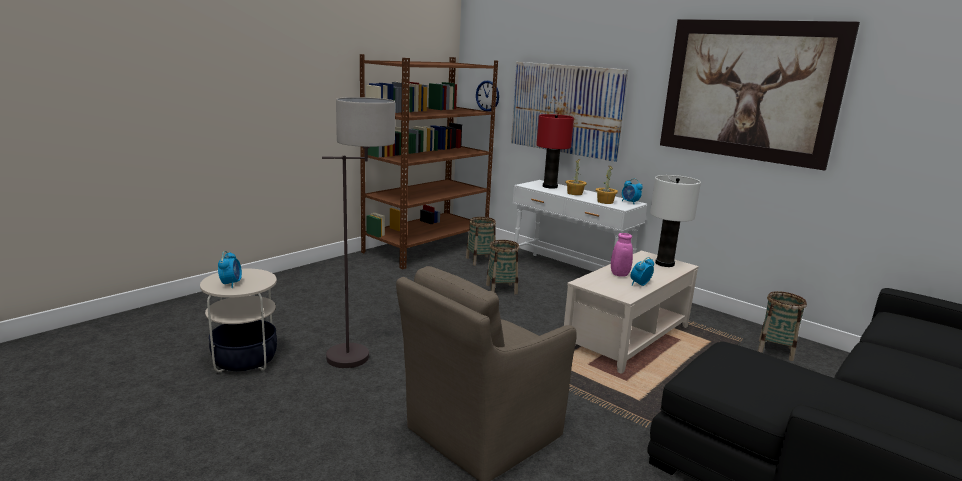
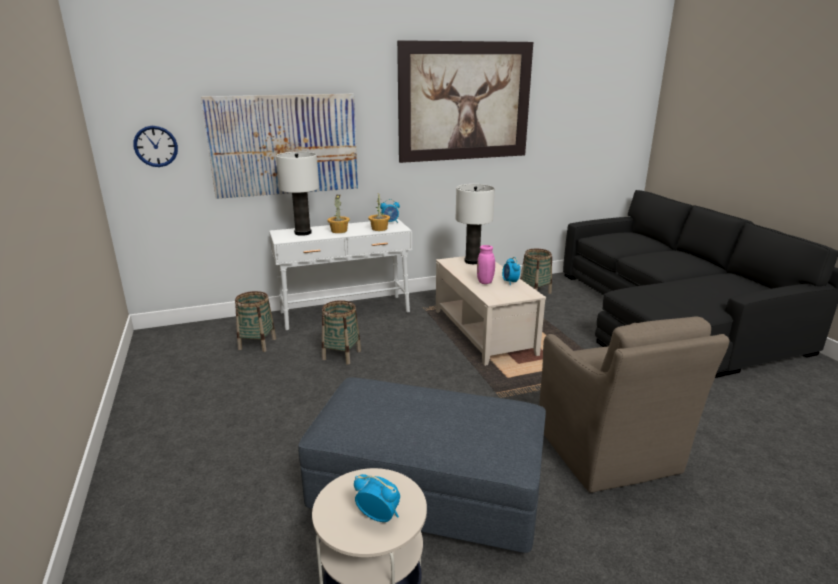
camera: 60 degrees left, 5 degrees up
(360, 356) = (427, 491): grey floor lamp -> grey ottoman
(426, 248) = (173, 364): brown bookcase -> none
(550, 186) = (303, 233): red table lamp -> white table lamp

